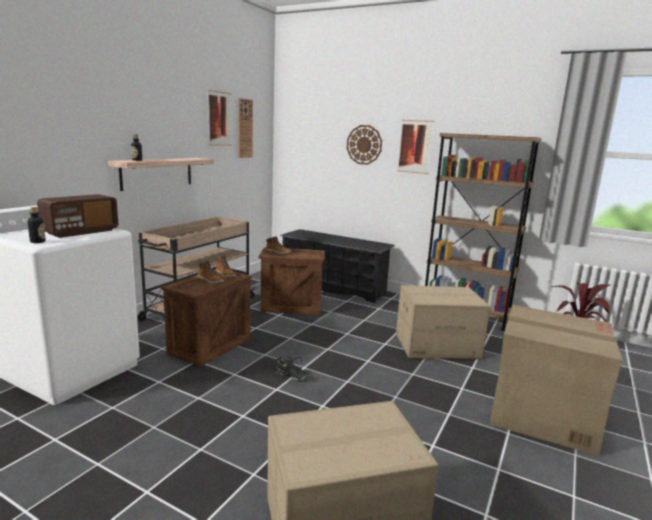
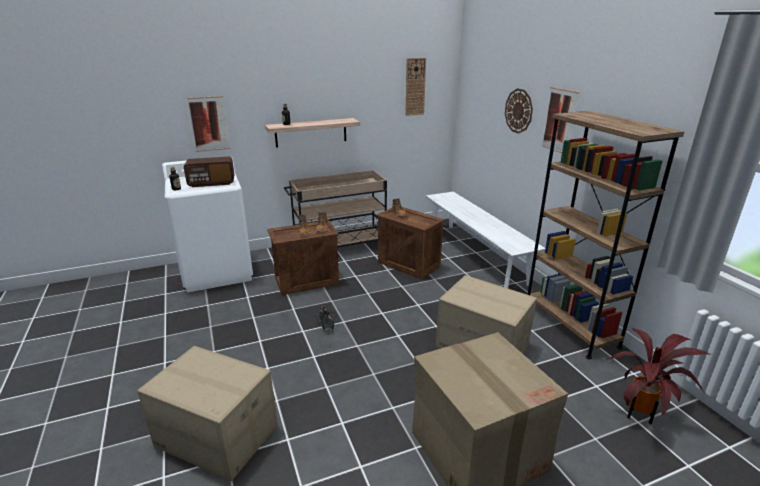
camera: 40 degrees right, 10 degrees up
(219, 118) = (382, 80): picture -> picture (209, 124)
(333, 287) = (474, 254): black shoe rack -> white bench

